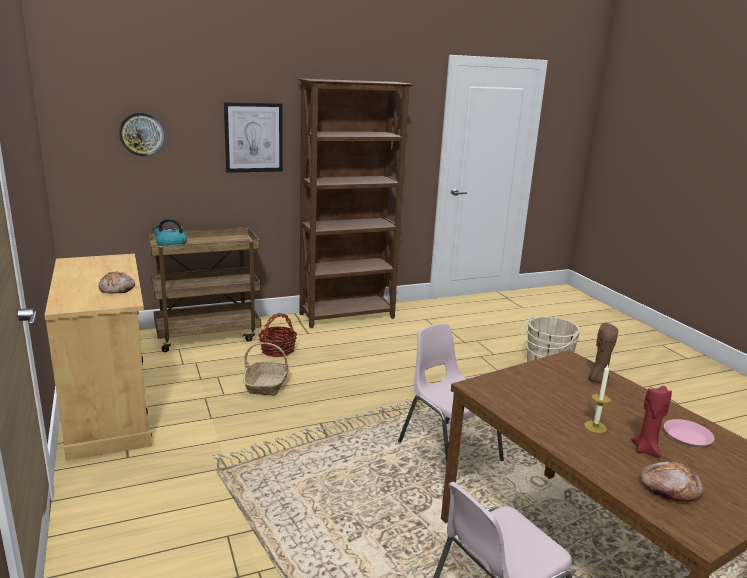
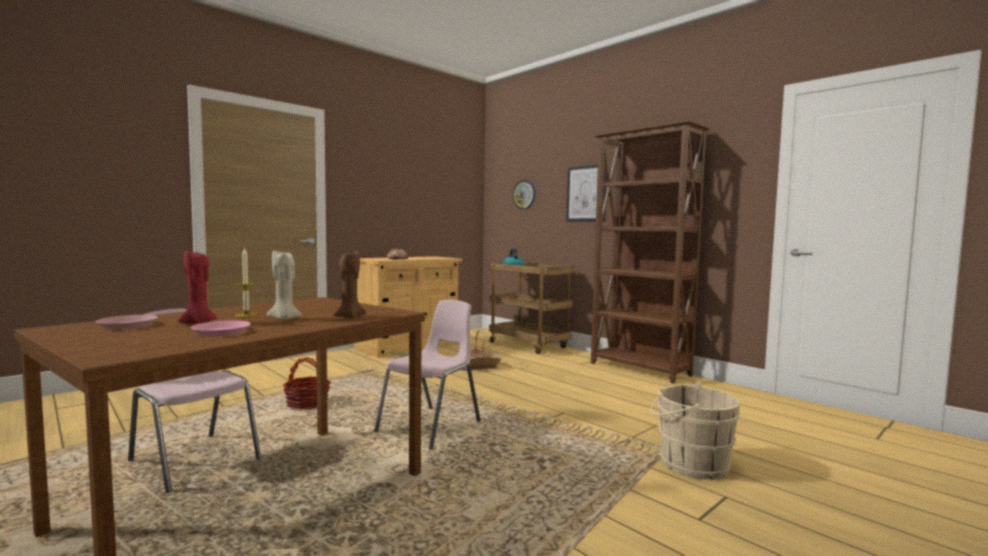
camera: 70 degrees right, 15 degrees down
(278, 350) = (535, 361): basket -> basket (307, 403)
(614, 408) = (284, 319): none -> beige candle
(669, 488) = (128, 325): bread -> pink plate

